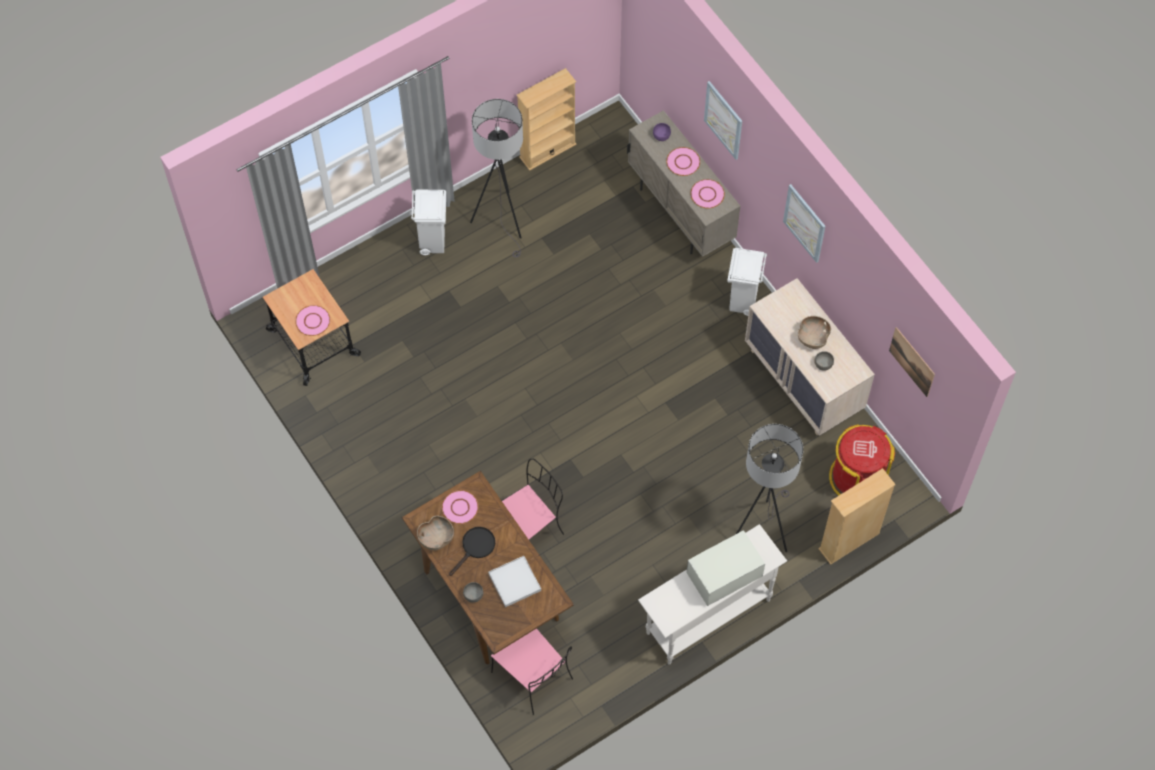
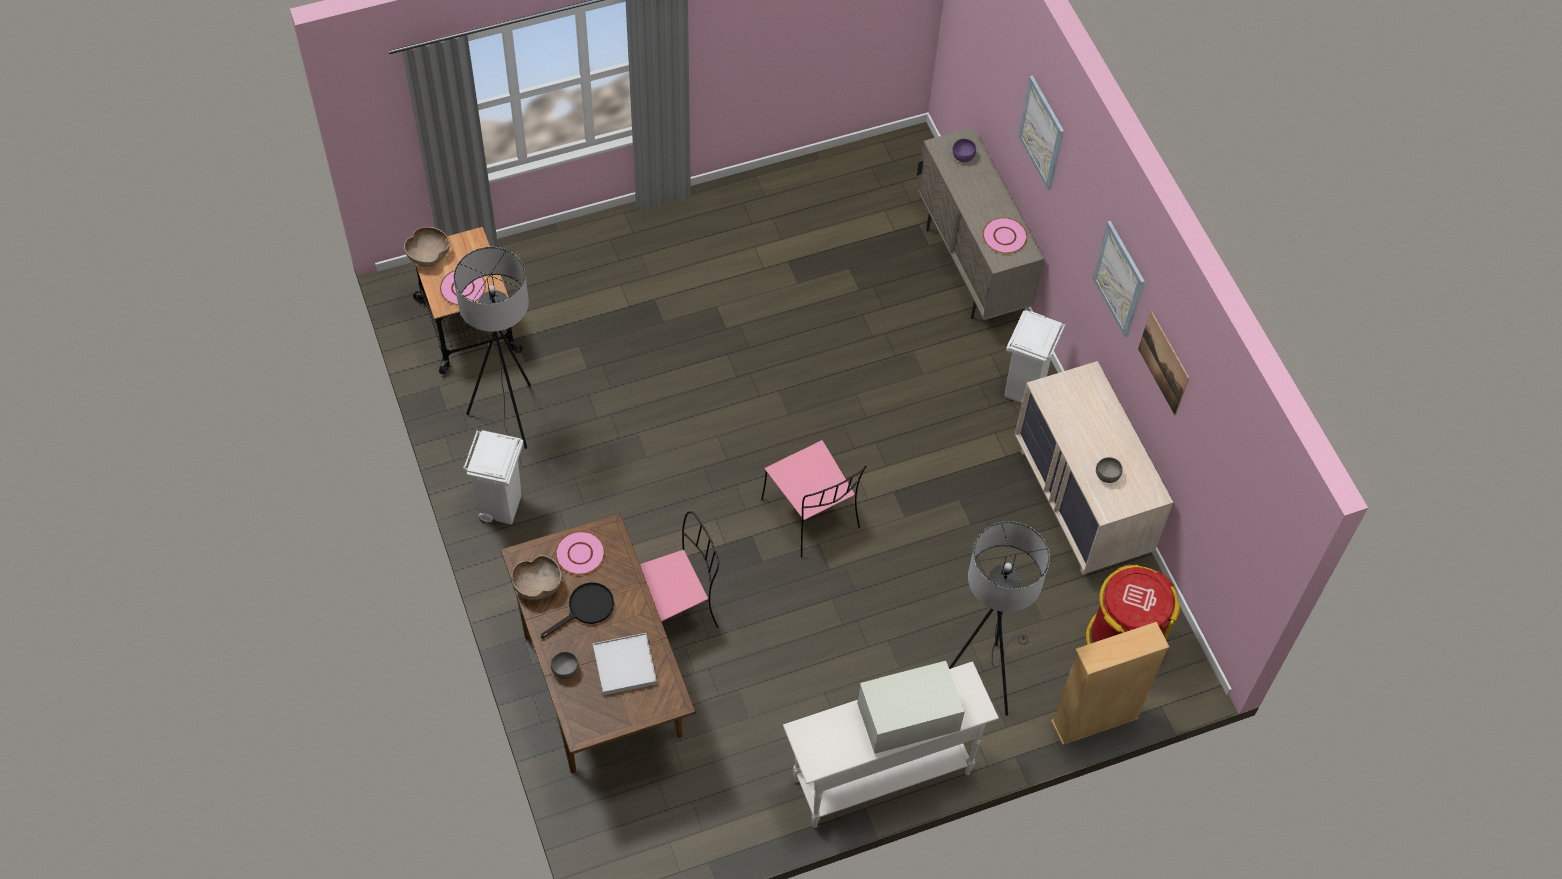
camera: 10 degrees right, 5 degrees down
(433, 242) = (650, 239): white trash can -> white trash can (502, 507)
(503, 220) = (745, 231): grey floor lamp -> grey floor lamp (511, 420)
(534, 677) = (629, 803): pink chair -> pink chair (812, 515)
(547, 150) = (822, 162): beige bookcase -> none
(683, 162) = (983, 192): pink plate -> none
(812, 337) = (1100, 439): brown bowl -> brown bowl (428, 255)
(912, 362) = (1225, 484): picture -> picture (1163, 362)

